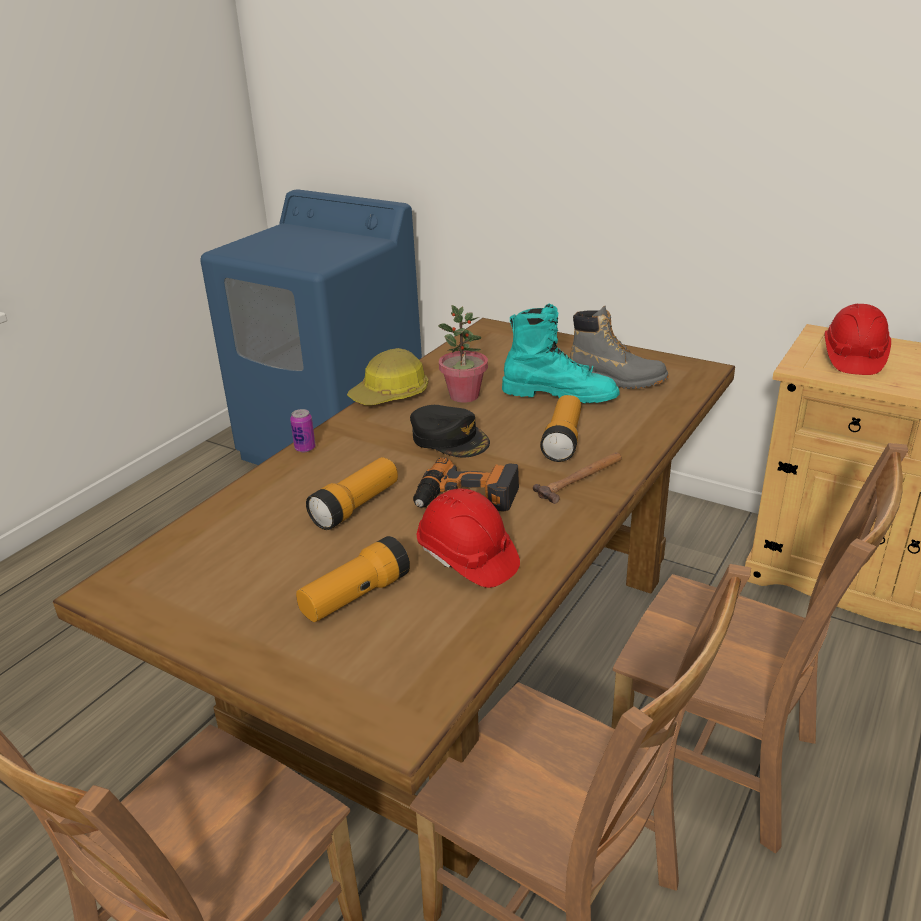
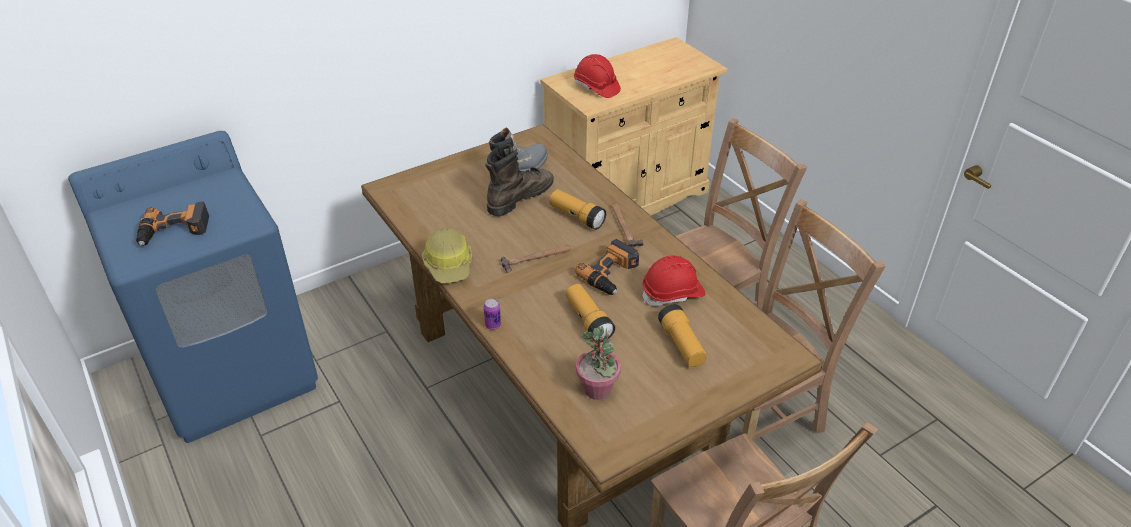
camera: 65 degrees left, 10 degrees up
(278, 249) = (174, 231): none -> power drill
(450, 438) = (536, 258): black cap -> hammer
(464, 396) = (483, 234): potted plant -> potted plant (597, 390)
(559, 395) = (519, 197): turquoise boot -> brown boot

